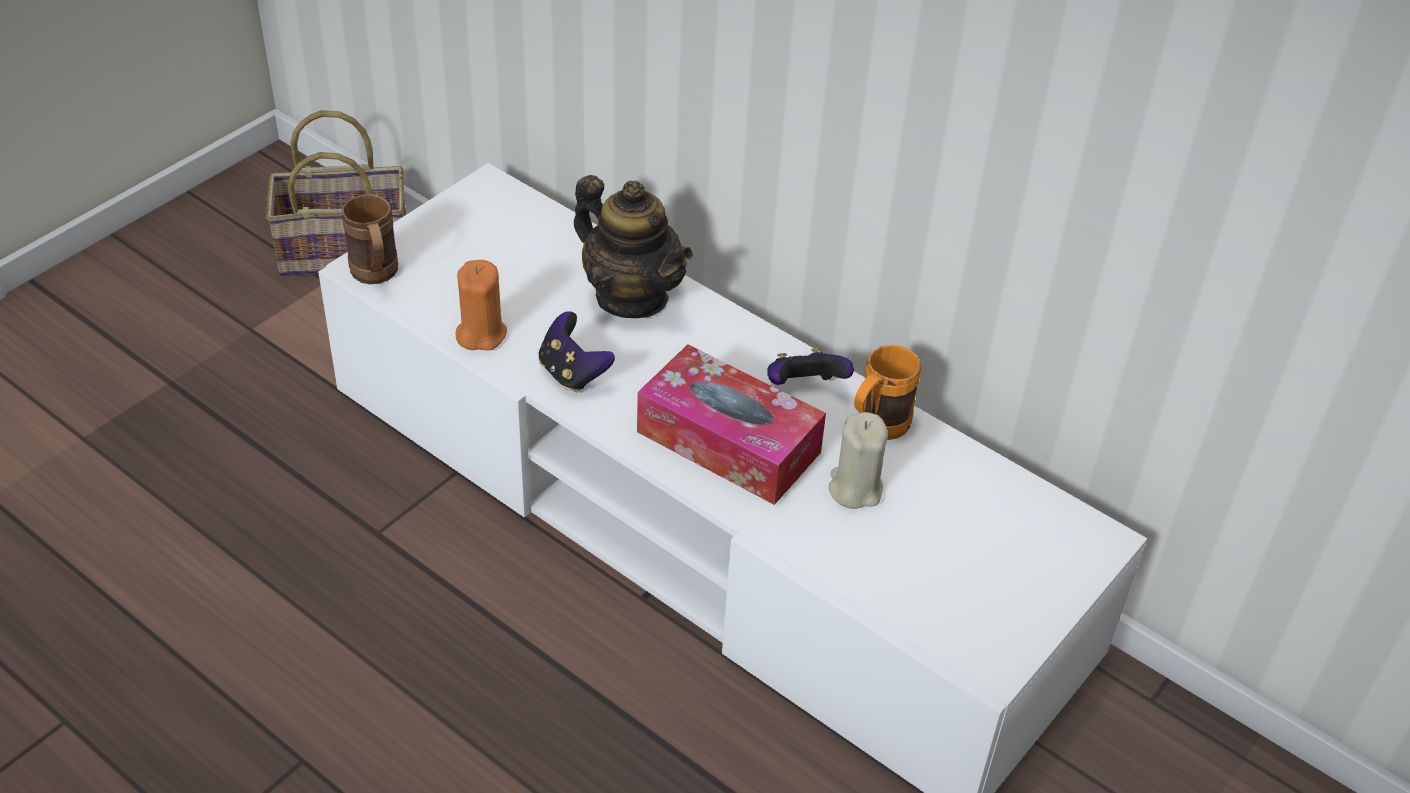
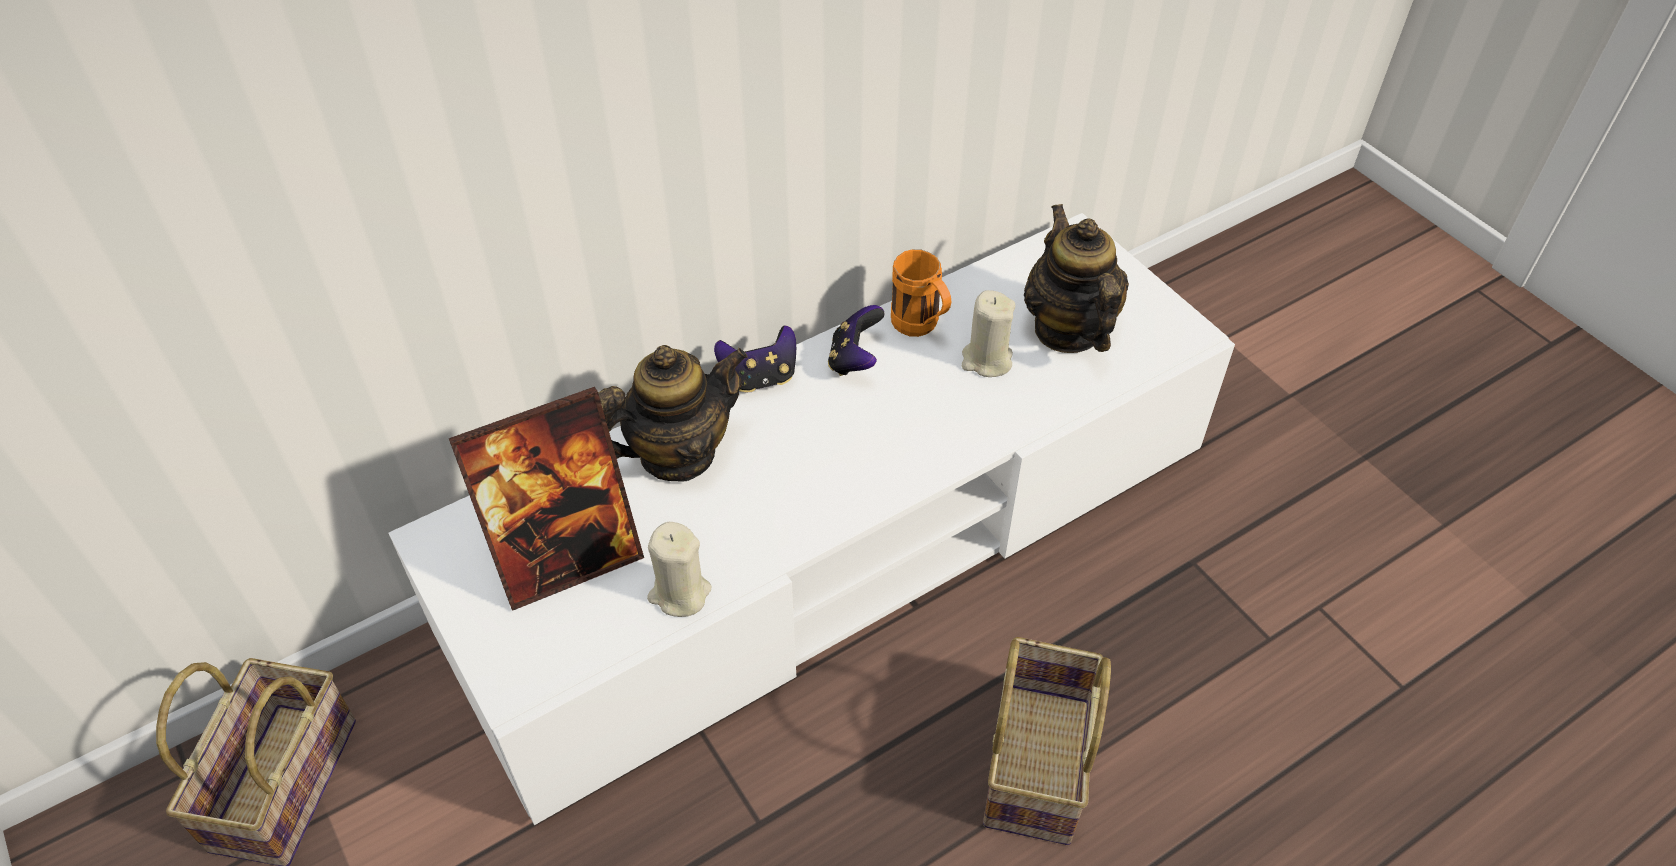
camera: 70 degrees left, 5 degrees up
(376, 277) = (539, 677): brown mug -> none
(481, 334) = (679, 593): orange candle -> beige candle
(494, 262) = (568, 559): none -> picture frame
(495, 724) = (1033, 758): none -> basket
(572, 373) = (771, 526): game controller -> game controller (760, 378)
(728, 442) = (905, 429): tissue box -> none
(938, 550) = (1068, 329): none -> teapot

